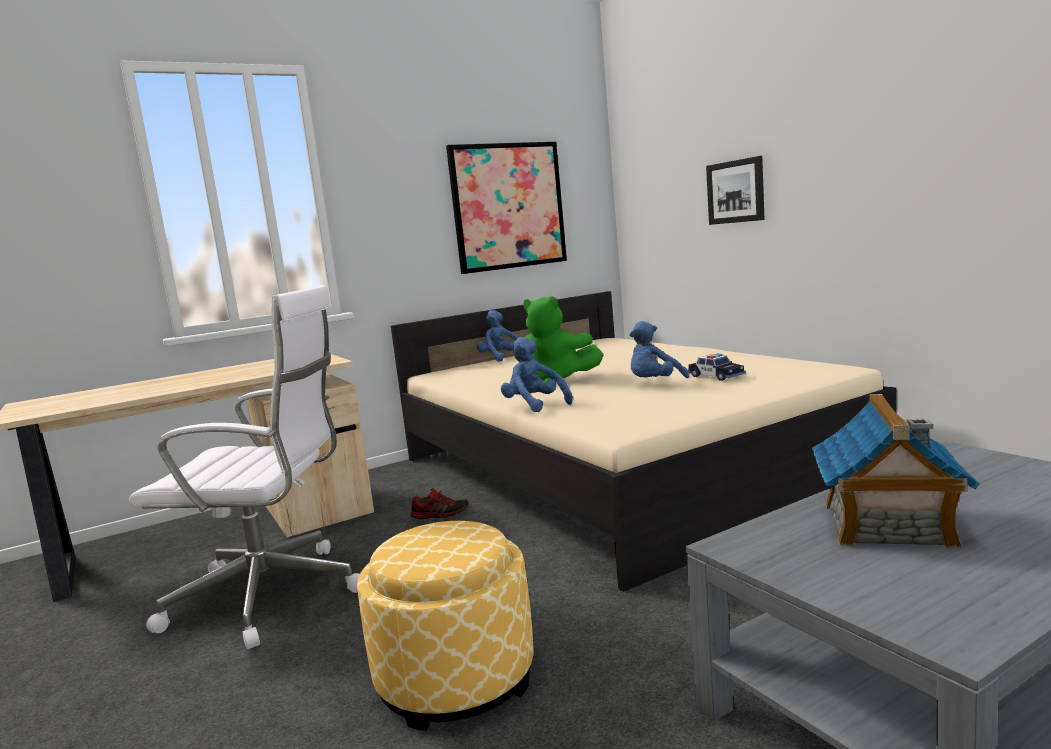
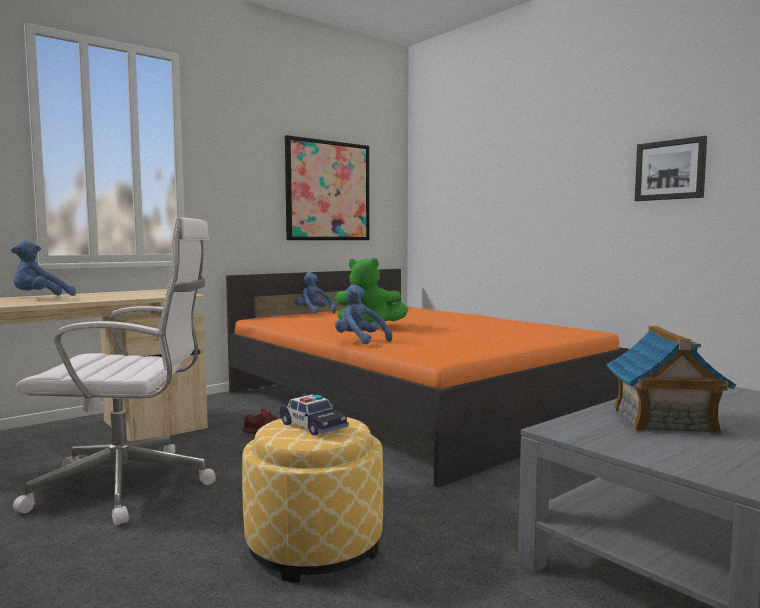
camera: 10 degrees left, 5 degrees down
(618, 468) = (411, 404): beige bed -> orange bed
(654, 384) = (451, 333): blue plush toy -> blue plush toy (40, 298)
(716, 376) = (497, 330): toy car -> toy car (312, 426)
(736, 191) = (509, 197): picture -> picture (670, 170)

